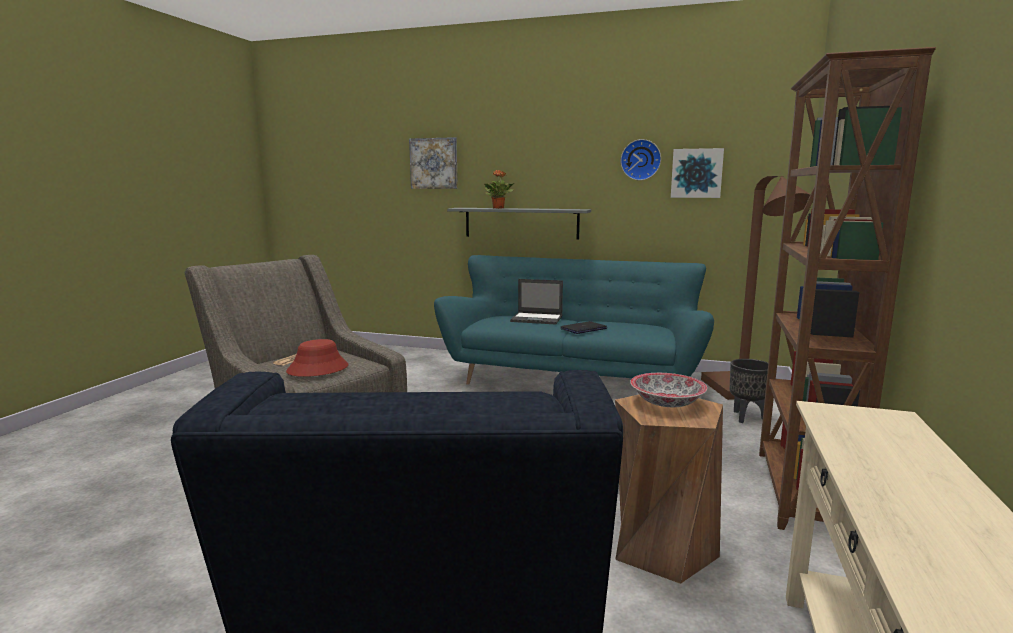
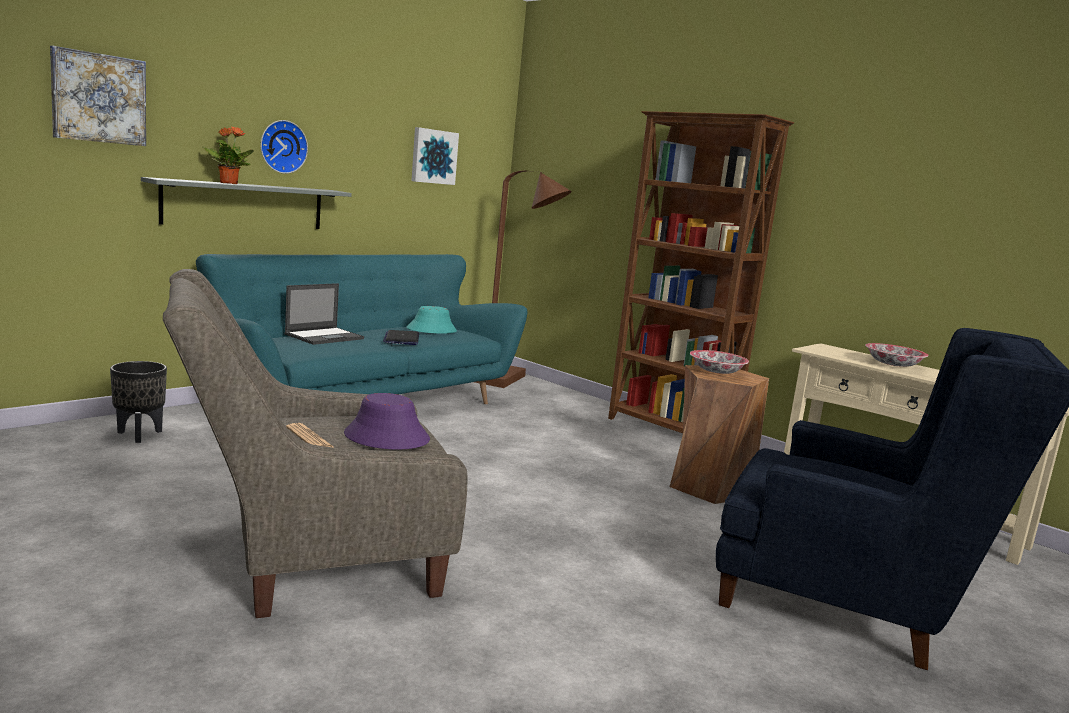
camera: 65 degrees left, 0 degrees up
(318, 369) = (386, 437): red hat -> purple hat
(634, 327) = (431, 330): none -> turquoise hat
(640, 160) = (385, 134): wall clock -> wall clock (282, 146)
(746, 417) = (544, 397): black planter -> black planter (139, 435)
(900, 467) = (893, 365): none -> bowl

